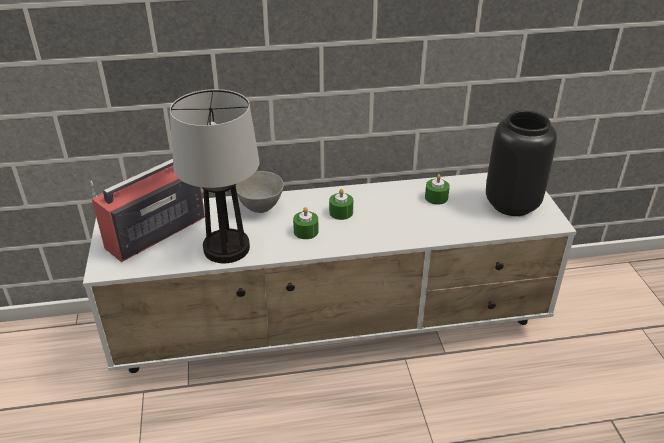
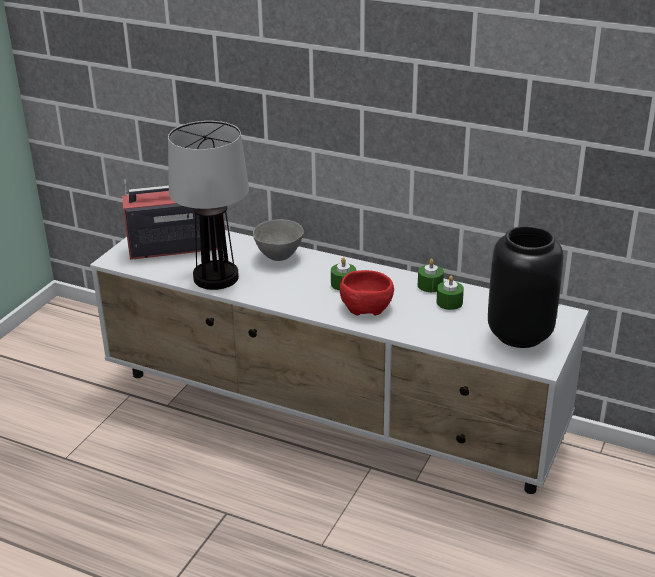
camera: 35 degrees right, 5 degrees down
(306, 231) = (294, 288): green candle -> green candle (430, 285)
(380, 224) = (365, 305): none -> red bowl

